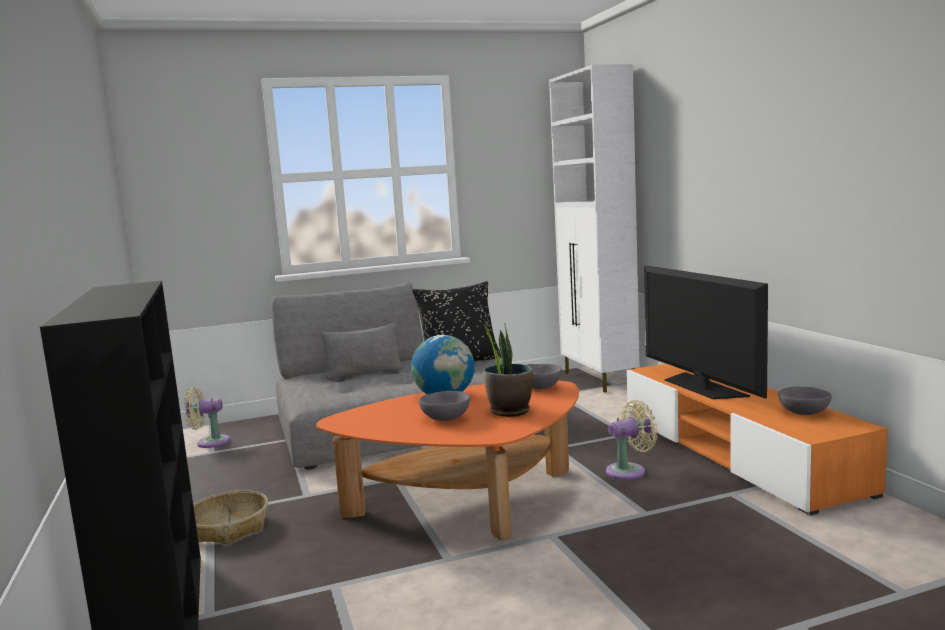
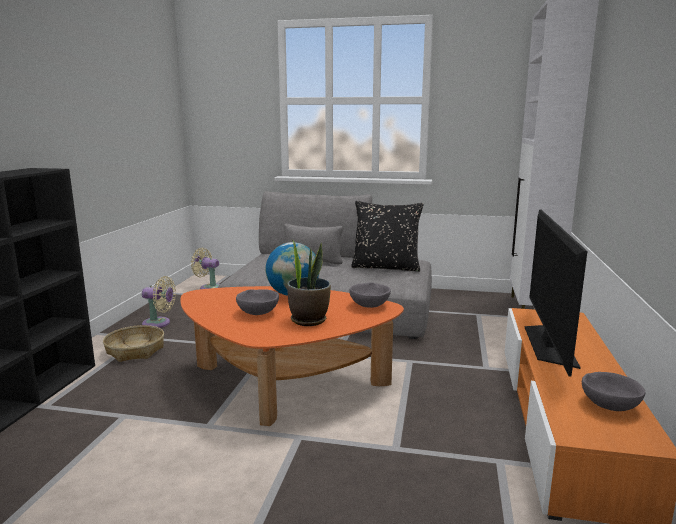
camera: 30 degrees right, 5 degrees up
(629, 471) = (438, 403): beige fan -> beige fan (159, 323)

